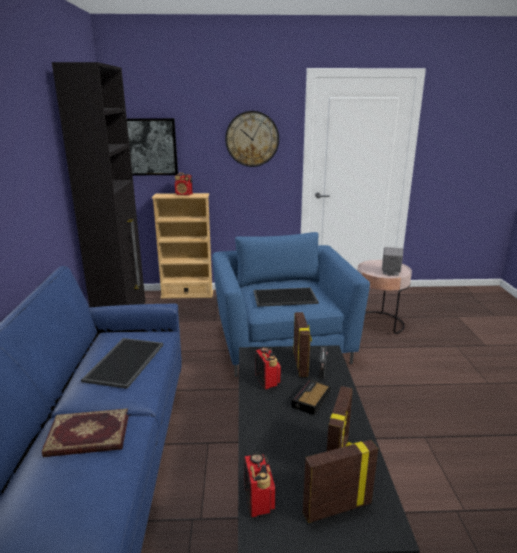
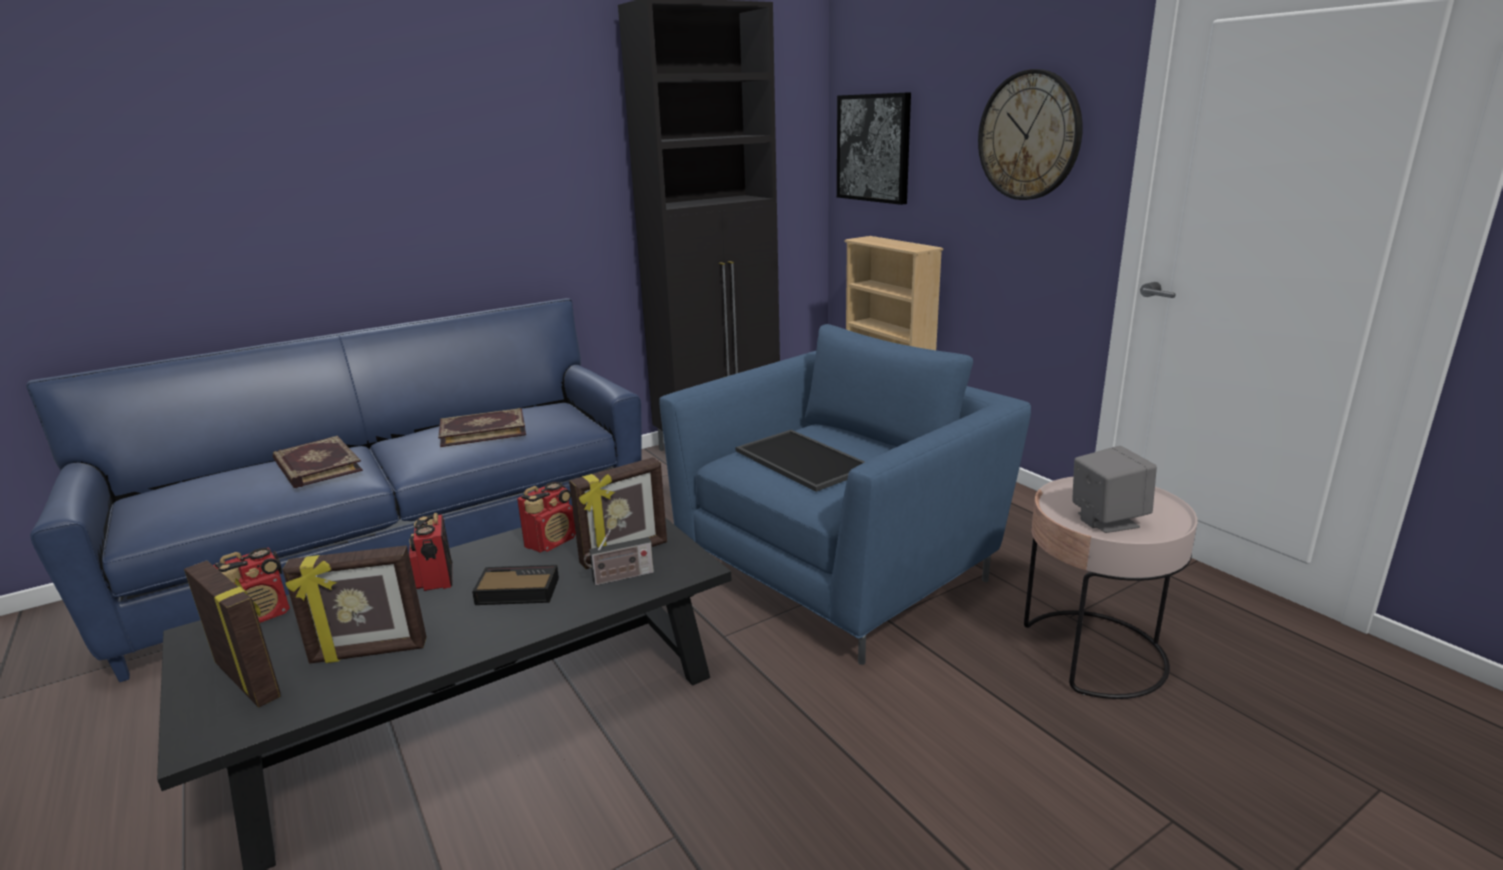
camera: 60 degrees right, 0 degrees up
(124, 361) = (483, 430): tray -> book
(184, 194) = (896, 243): radio -> radio (435, 579)

